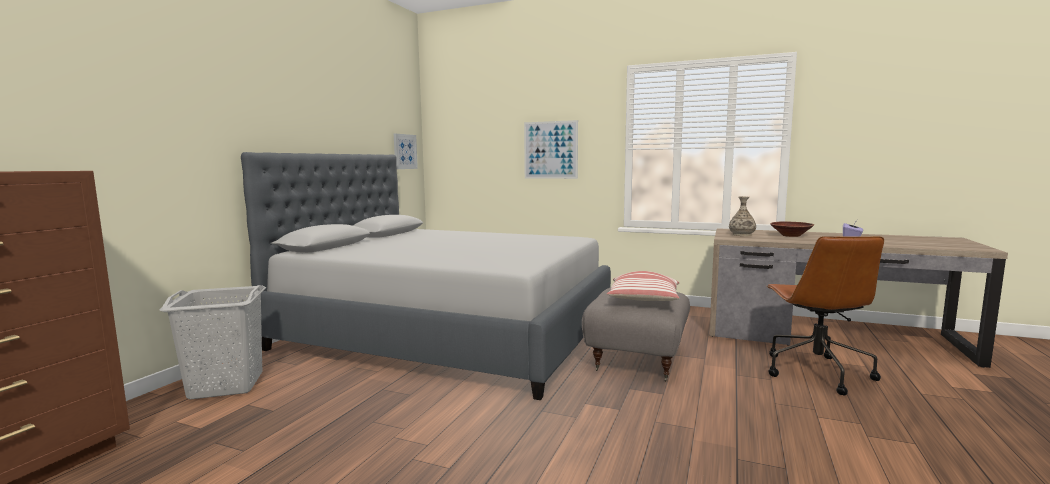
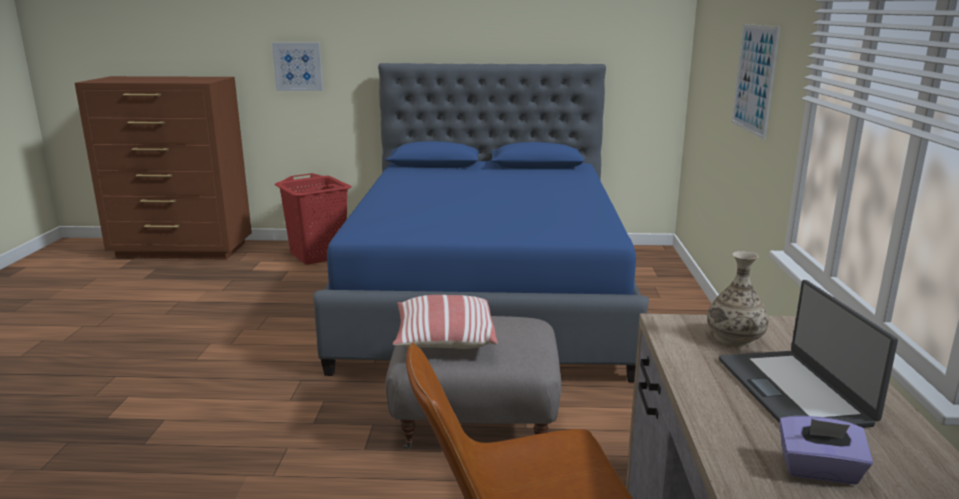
camera: 70 degrees right, 10 degrees up
(226, 385) = (318, 255): grey laundry basket -> red laundry basket
(404, 151) = (643, 58): picture -> picture (298, 66)
(448, 332) = (486, 297): grey bed -> blue bed
(791, 235) = (794, 390): brown bowl -> laptop

